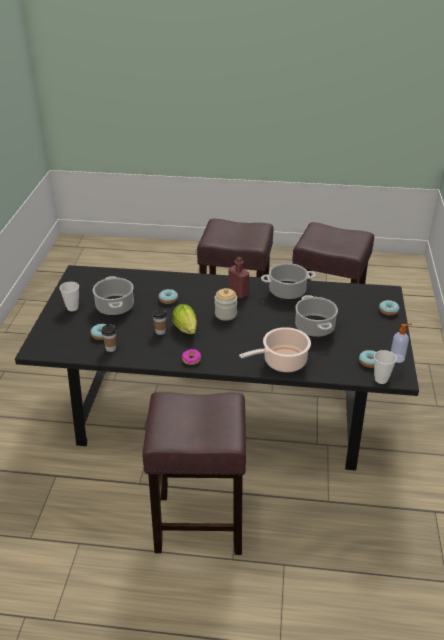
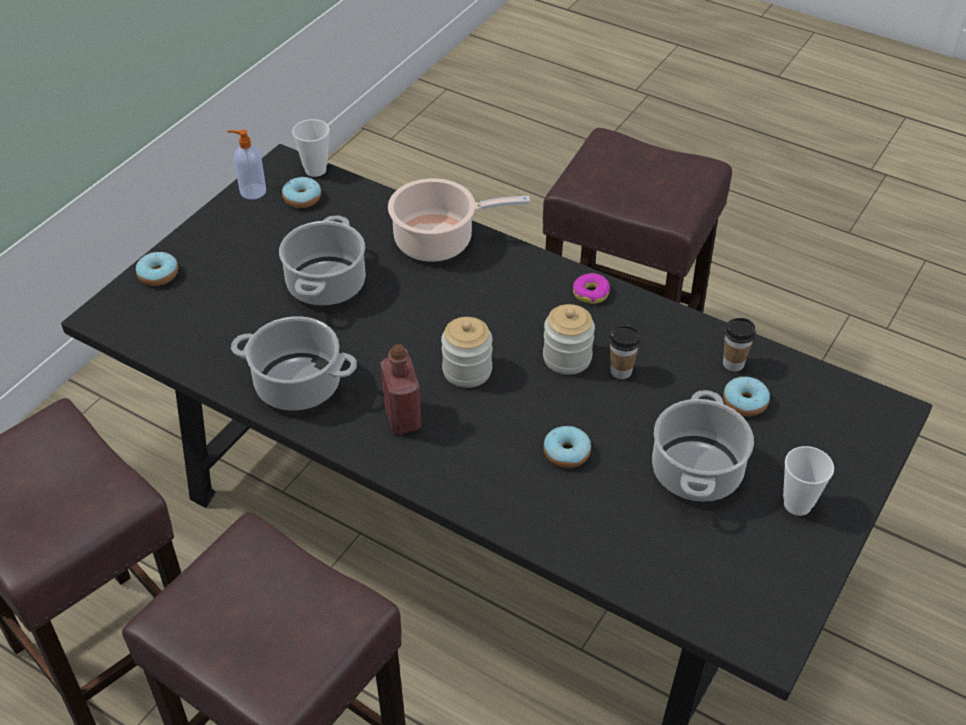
camera: 155 degrees left, 10 degrees up
(186, 330) = (567, 358): lettuce -> jar

